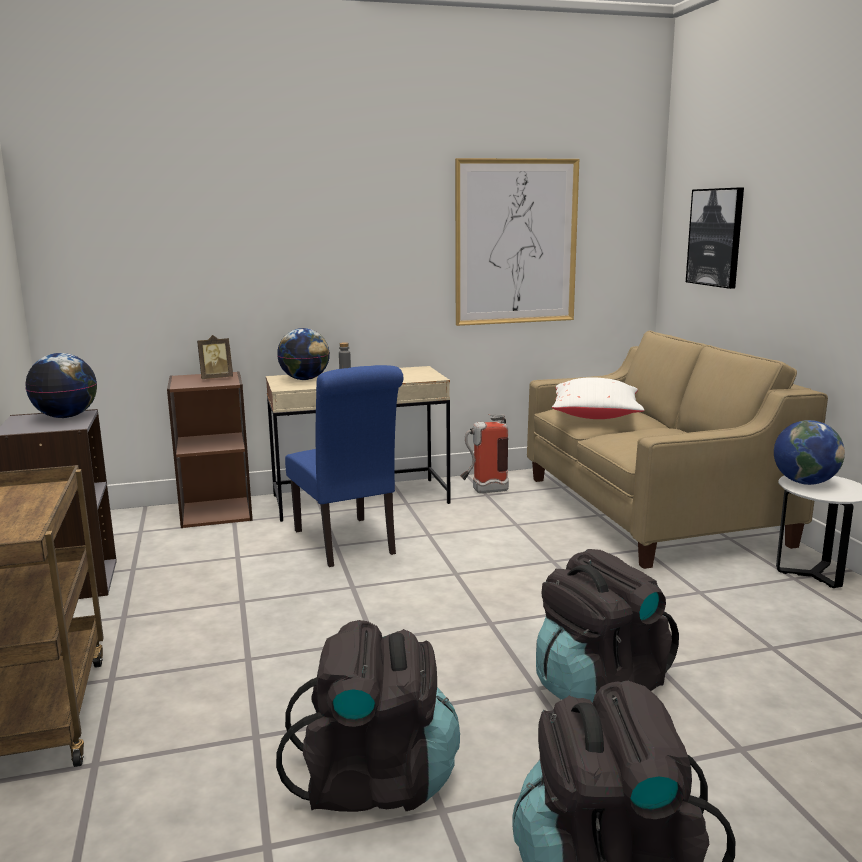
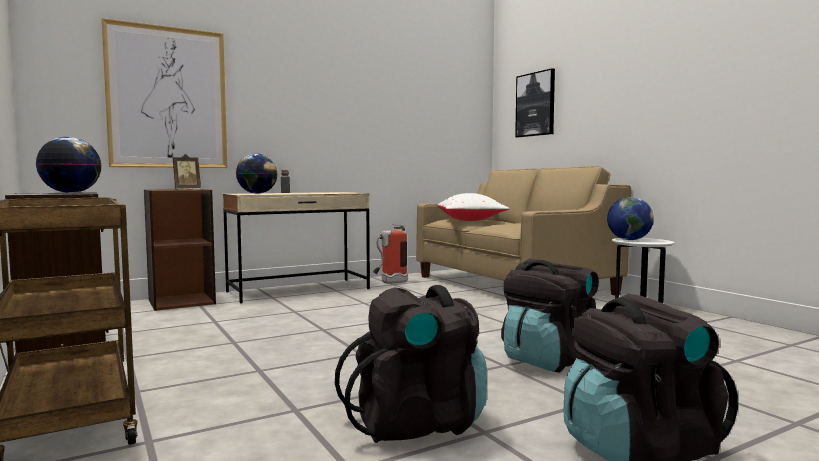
camera: 15 degrees left, 10 degrees down
(347, 544) = (304, 310): blue chair -> none
(516, 242) = (403, 108): picture -> picture (167, 98)

